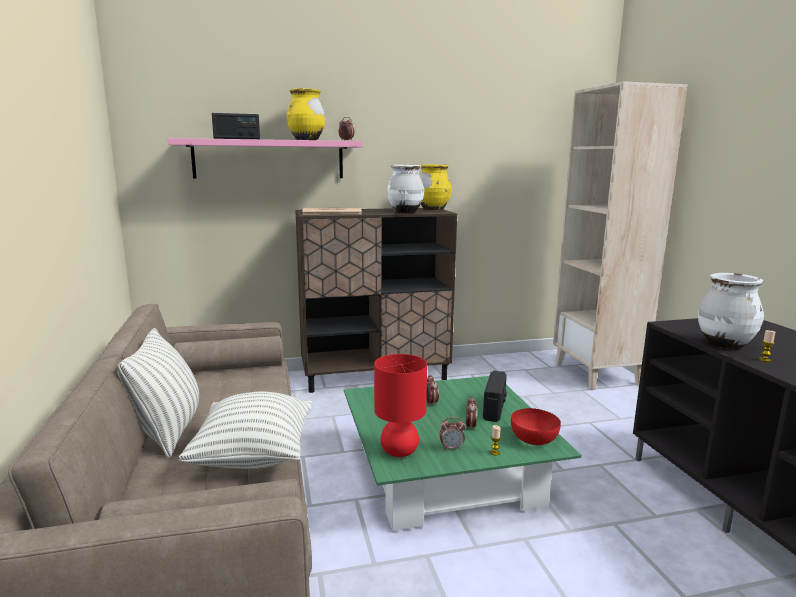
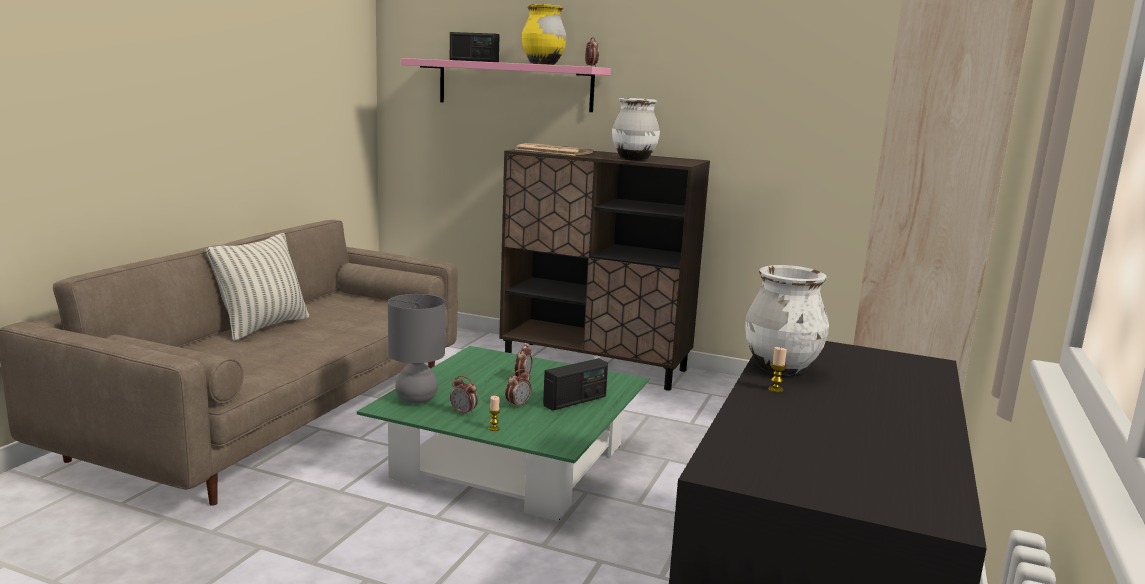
camera: 35 degrees right, 0 degrees up
(254, 457) = (283, 357): pillow -> none
(400, 451) = (417, 399): red table lamp -> grey table lamp
(433, 209) = (687, 161): yellow vase -> none
(534, 439) = (556, 433): red bowl -> none

